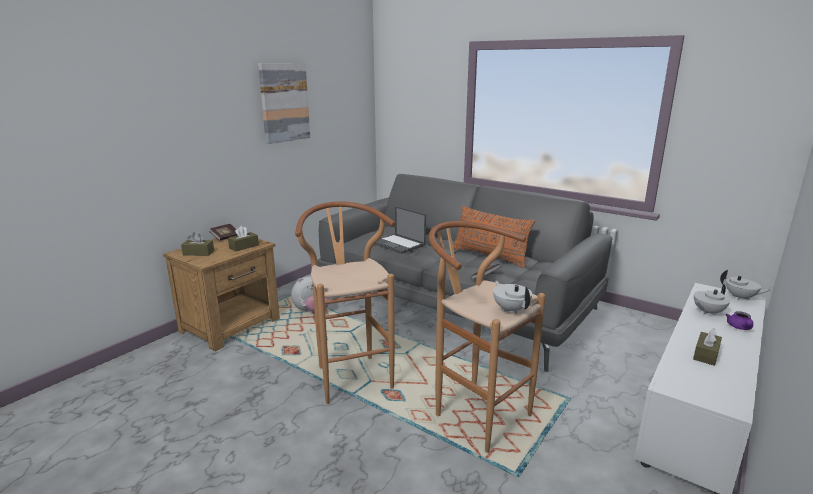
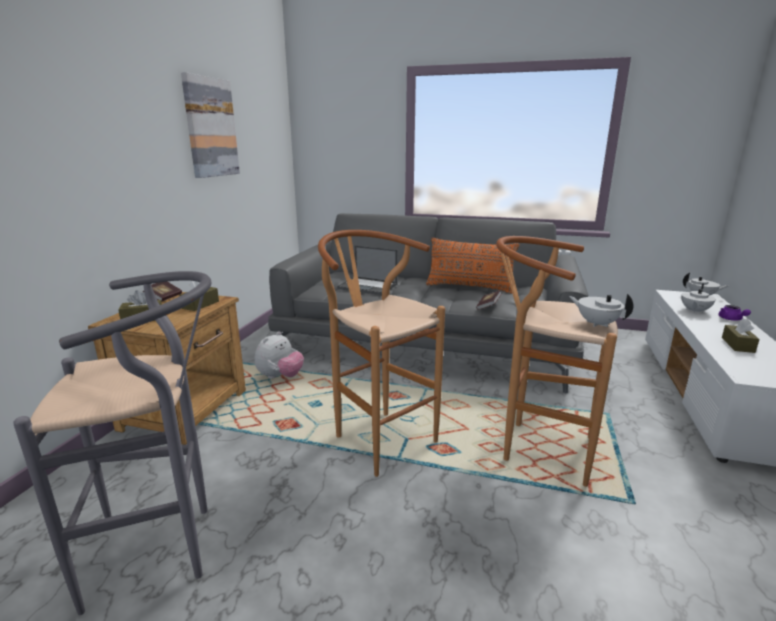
camera: 20 degrees left, 0 degrees up
(163, 416) = (165, 549): none -> grey stool

